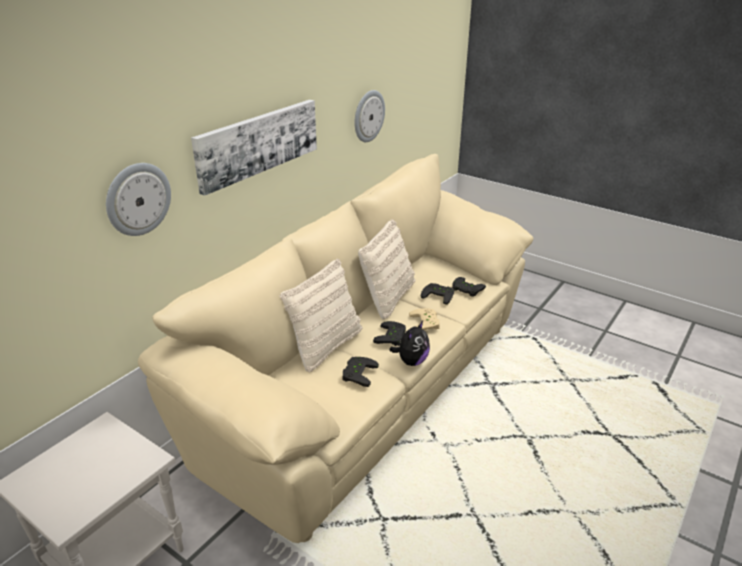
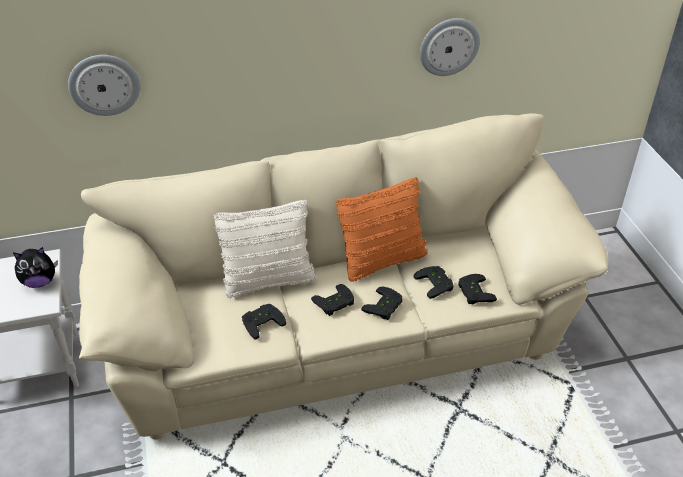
camera: 40 degrees right, 10 degrees up
(258, 143) = (260, 55): picture -> none
(387, 299) = (382, 261): beige pillow -> orange pillow
(411, 361) = (325, 338): plush toy -> plush toy (39, 282)
(426, 322) = (385, 307): beige game controller -> black game controller

